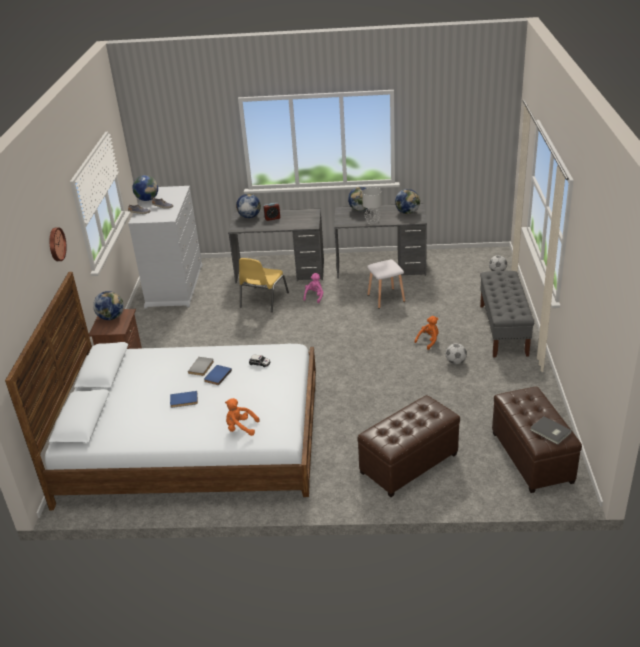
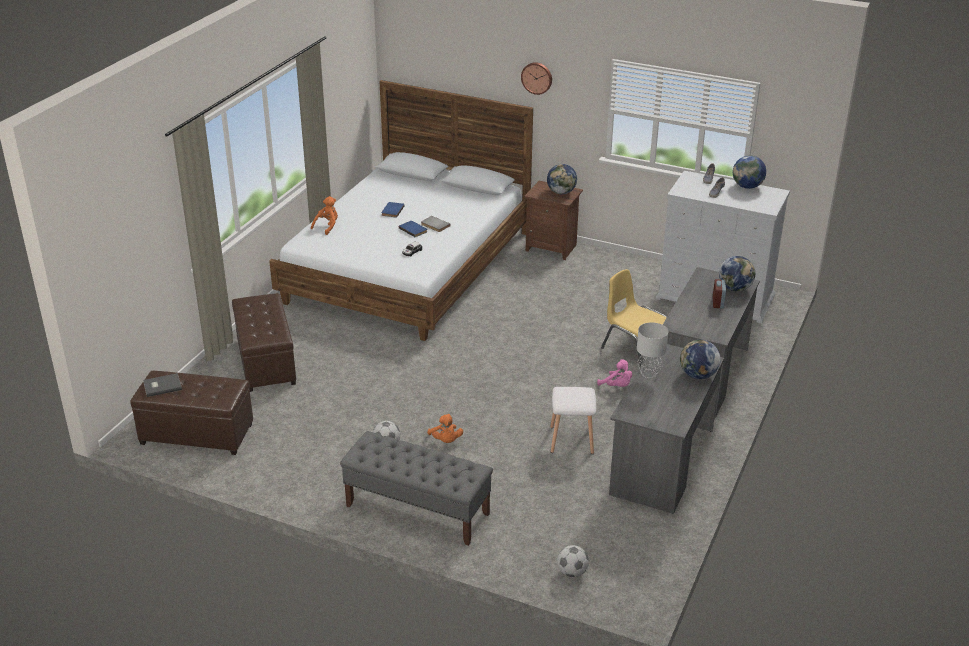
camera: 110 degrees right, 0 degrees up
(407, 212) = (659, 412): globe -> none

